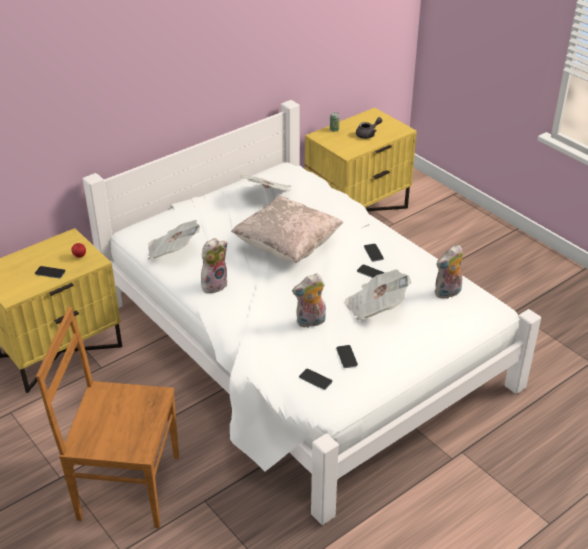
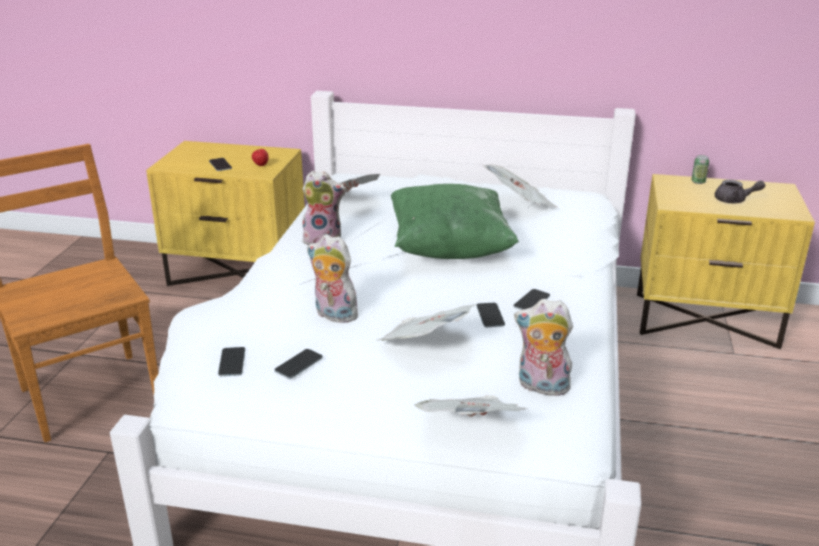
camera: 50 degrees right, 10 degrees down
(287, 246) = (449, 249): beige pillow -> green pillow
(457, 331) = (470, 429): none -> newspaper

